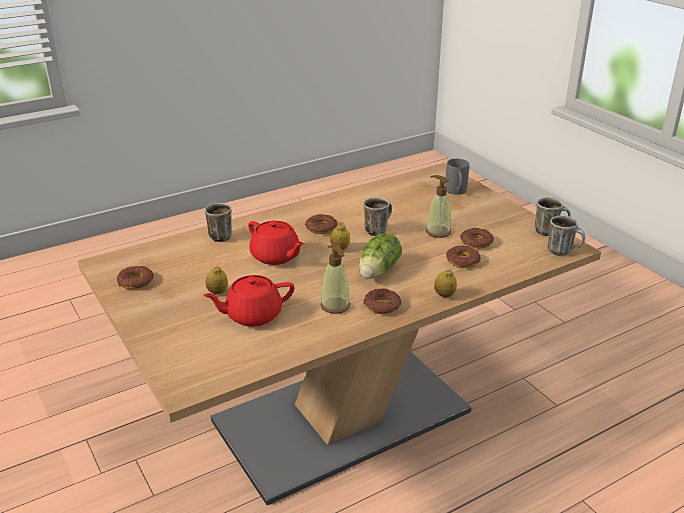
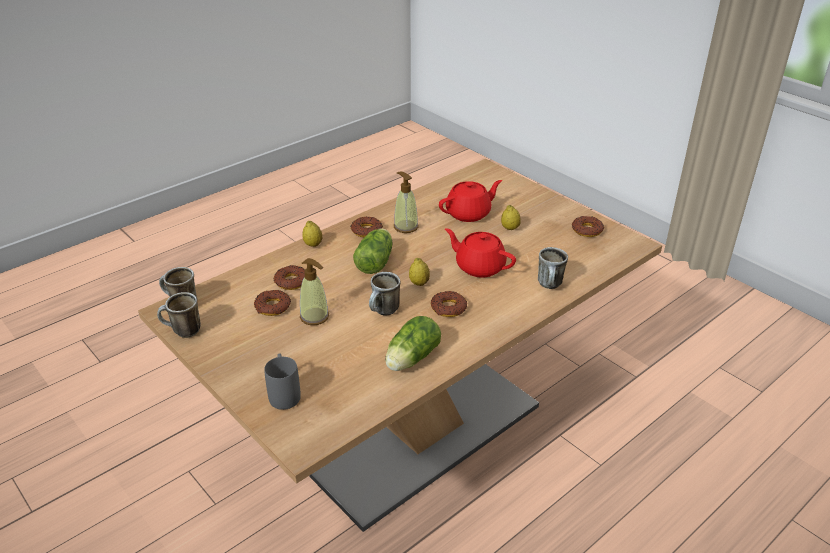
camera: 170 degrees right, 5 degrees up
(363, 201) = (410, 359): none -> lettuce

